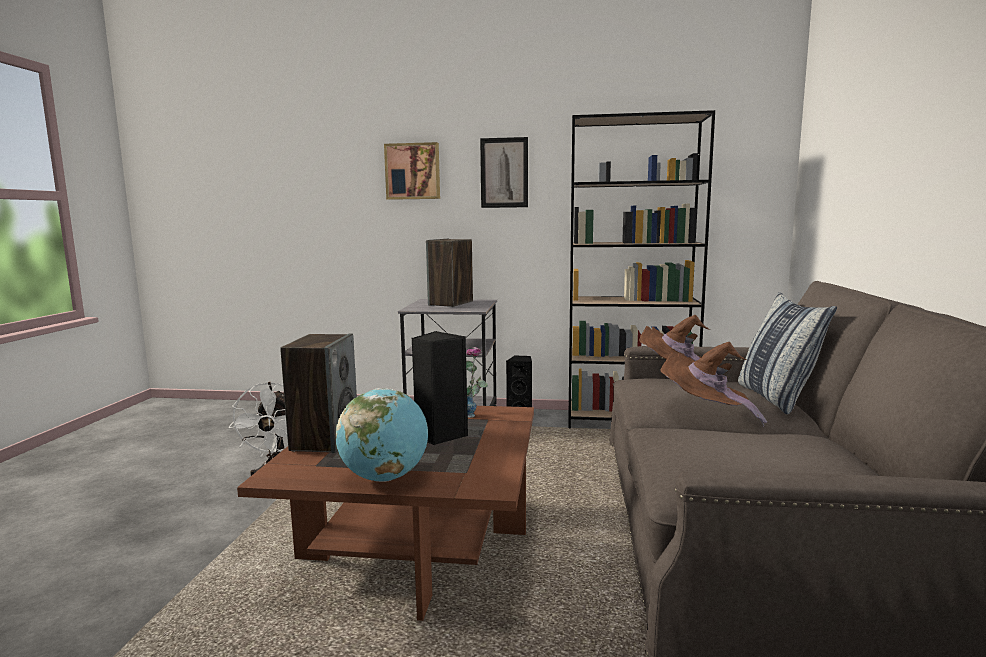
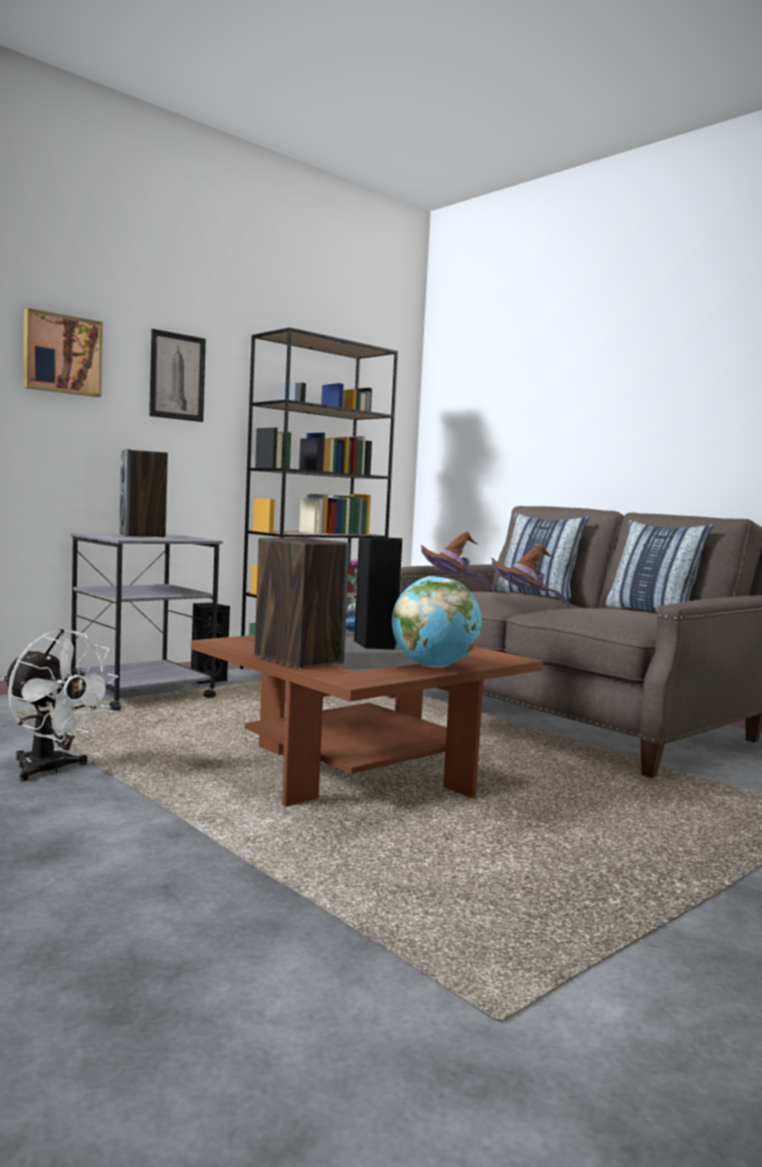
camera: 50 degrees left, 5 degrees down
(856, 461) = (652, 611): none -> pillow

